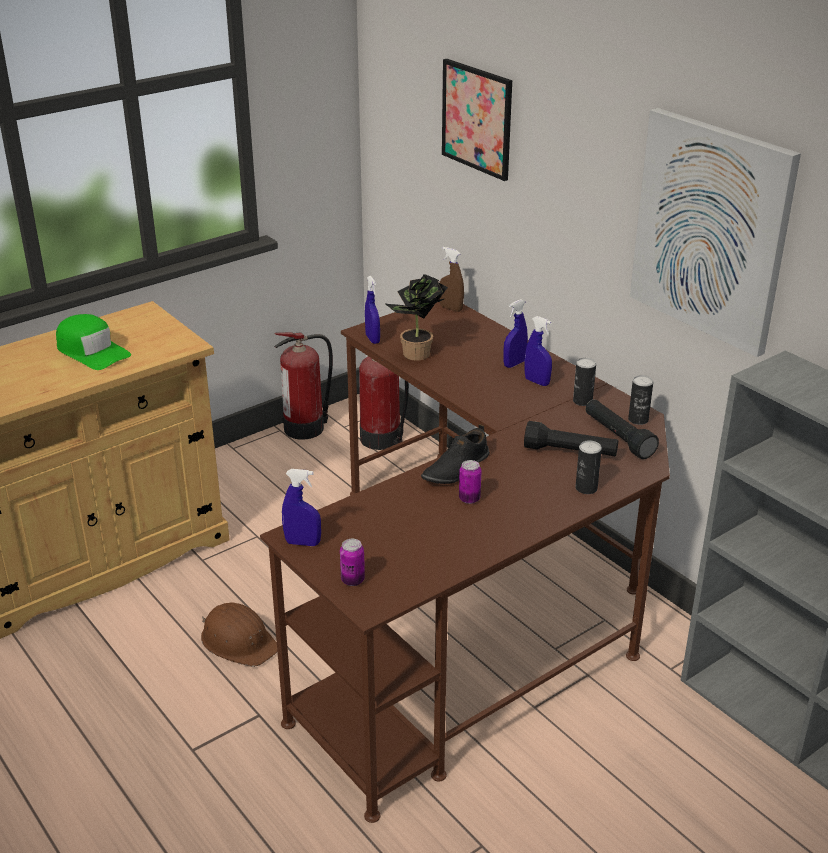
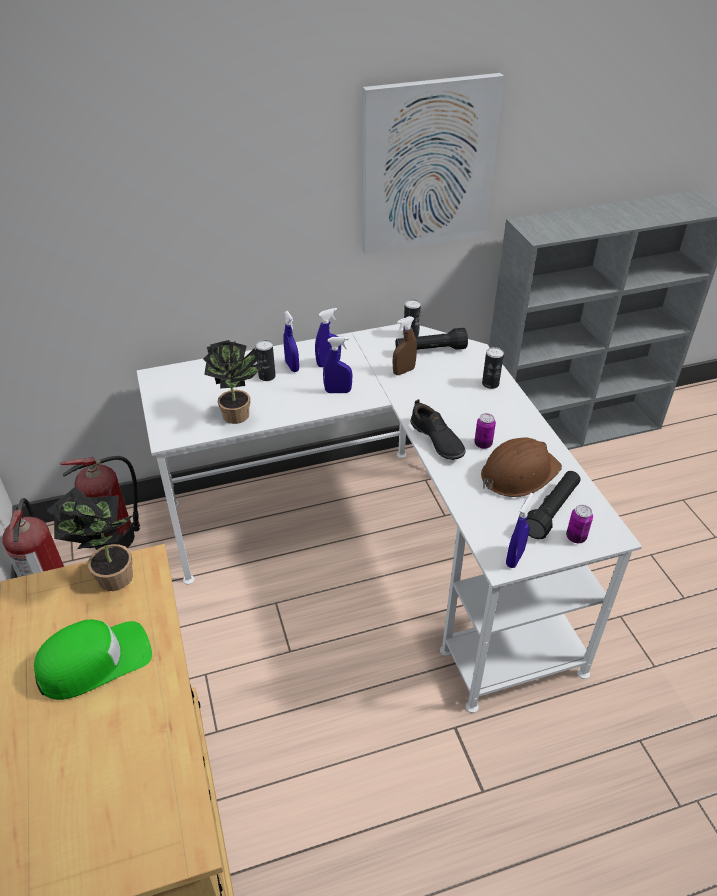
camera: 70 degrees left, 10 degrees up
(170, 335) = (110, 576): none -> potted plant
(238, 641) = (354, 723): brown hard hat -> brown hard hat (518, 473)
(372, 339) = (187, 435): blue spray bottle -> blue spray bottle (338, 391)
(451, 308) = (167, 374): brown spray bottle -> brown spray bottle (403, 371)
(475, 607) = (381, 544): brown desk -> white desk
(477, 118) = (130, 185): picture -> none
(570, 452) = (440, 377): black flashlight -> black flashlight (551, 511)
(582, 401) = (371, 350): can -> can (267, 376)

